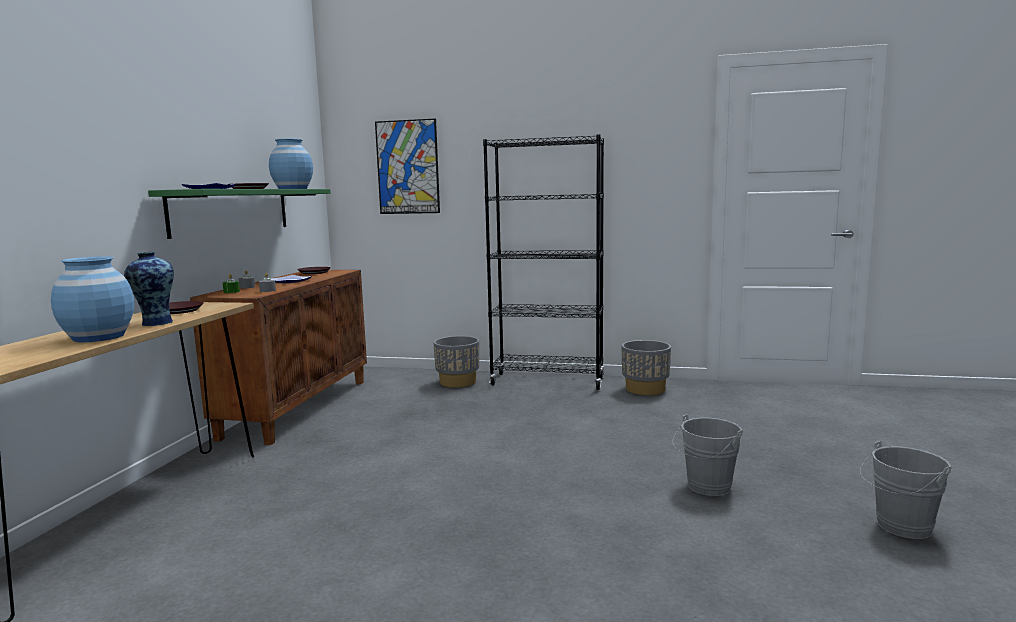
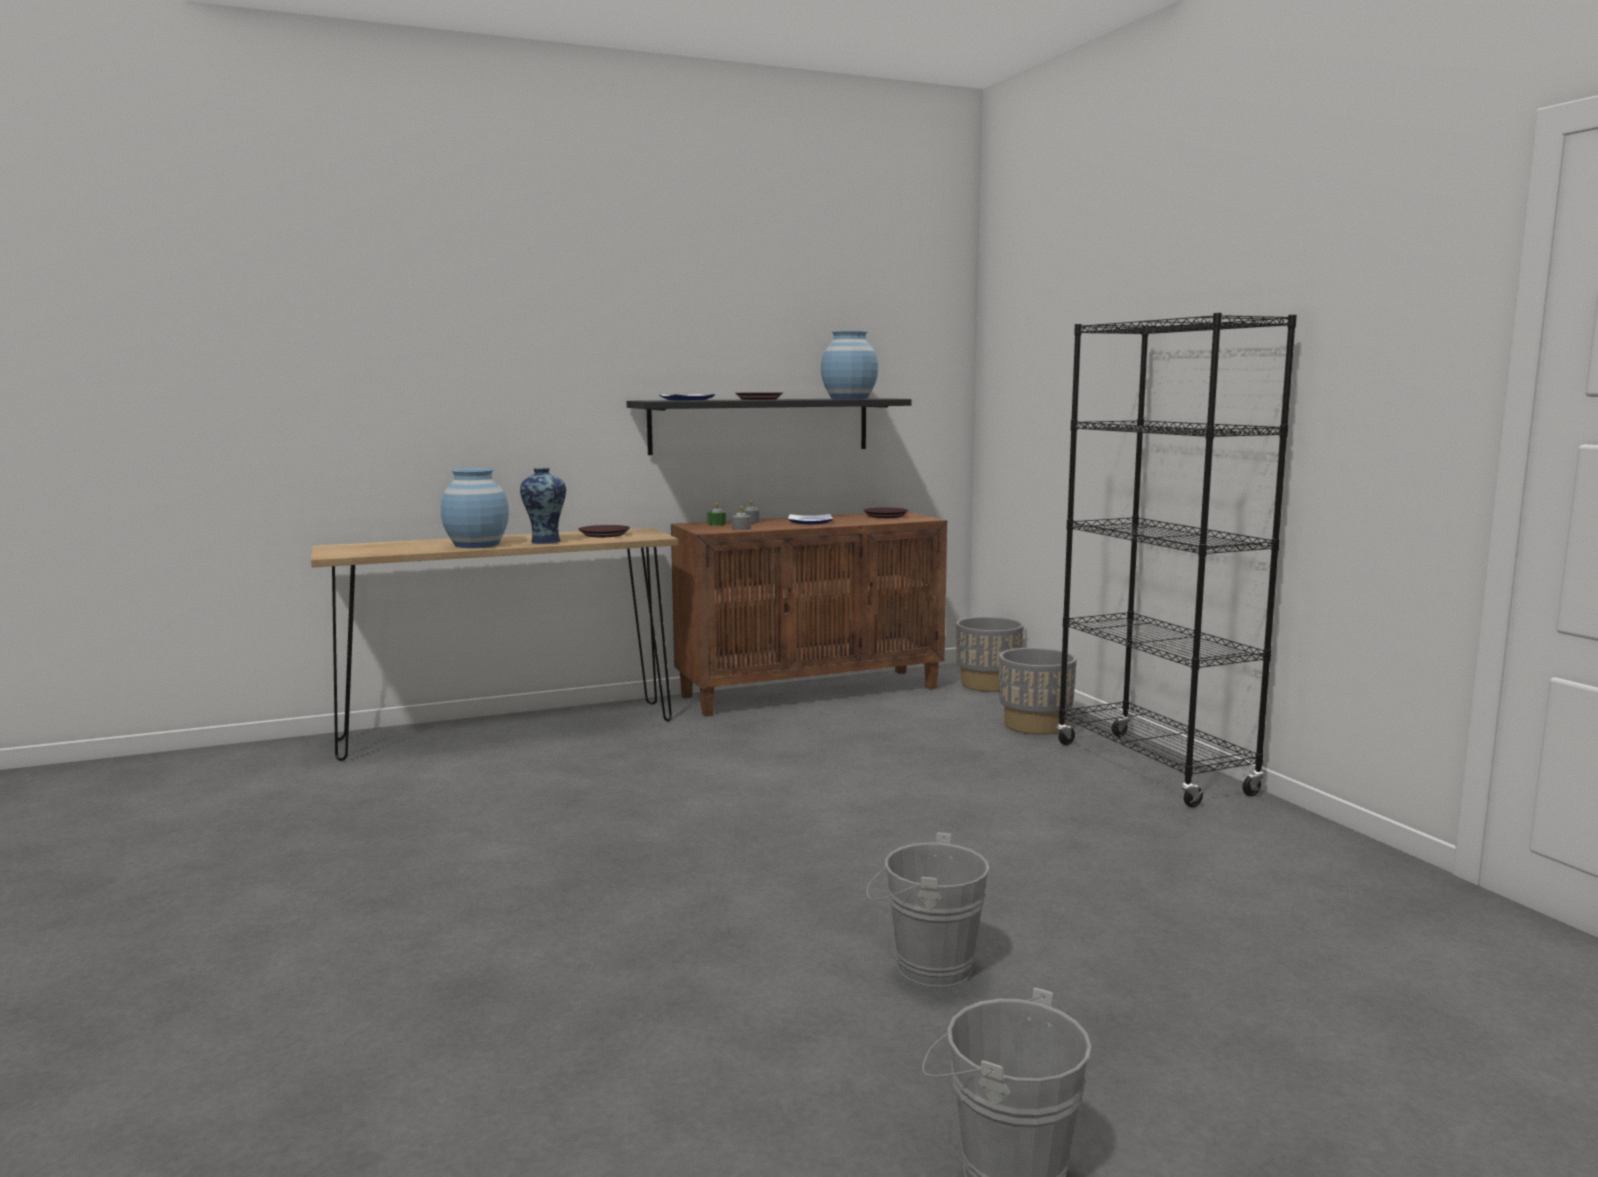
camera: 55 degrees right, 0 degrees up
(232, 211) = (760, 425): green shelf -> black shelf
(407, 167) = (1052, 365): picture -> none
(645, 389) = (1271, 837): grey planter -> grey planter (988, 684)

